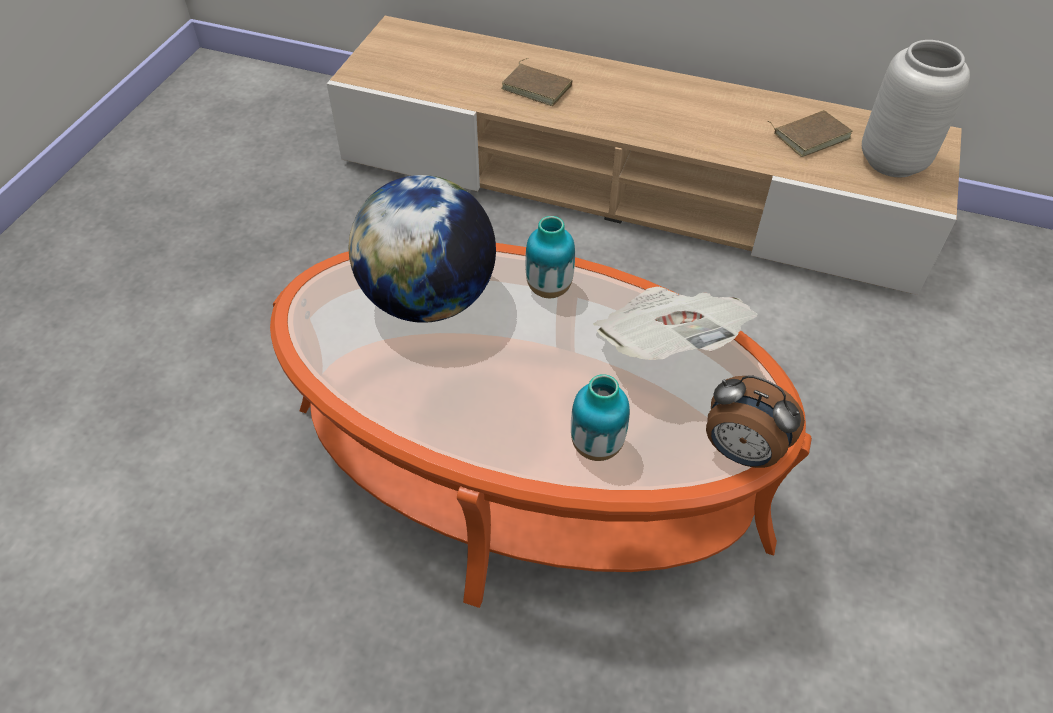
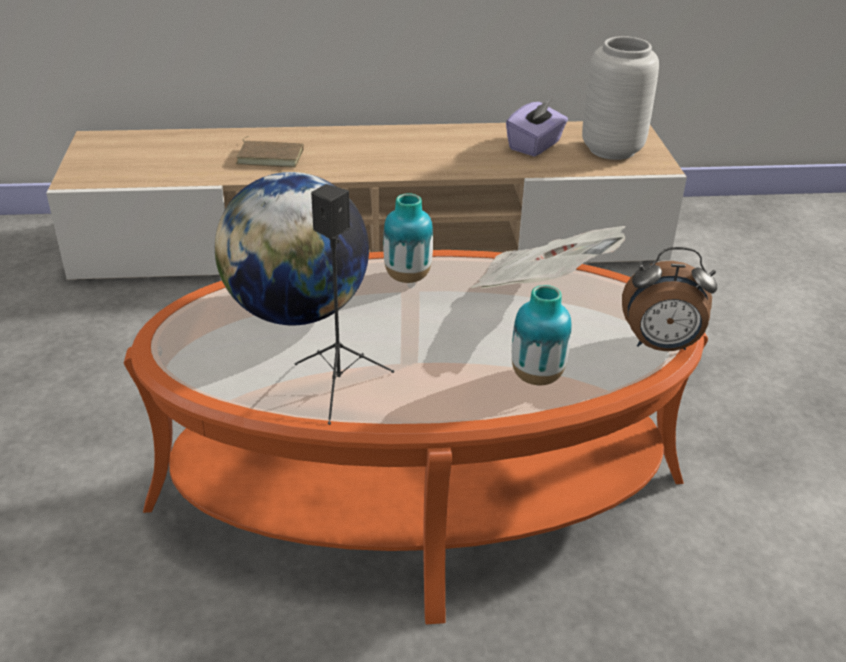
camera: 25 degrees left, 15 degrees down
(418, 394) = (340, 385): none -> black speaker
(810, 135) = (535, 145): brown book -> purple tissue box

